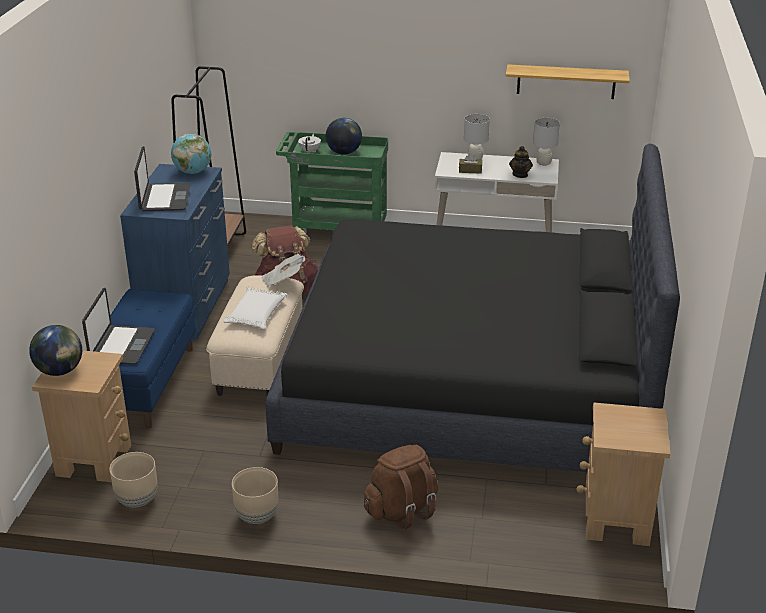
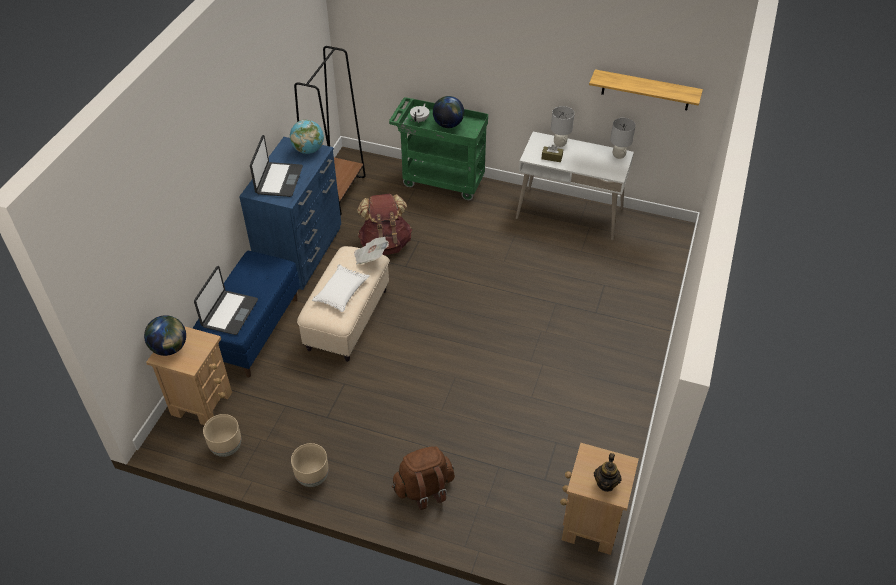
camera: 10 degrees right, 15 degrees up
(470, 380) = (511, 362): black bed -> none
(520, 174) = (594, 167): teapot -> teapot (606, 483)

